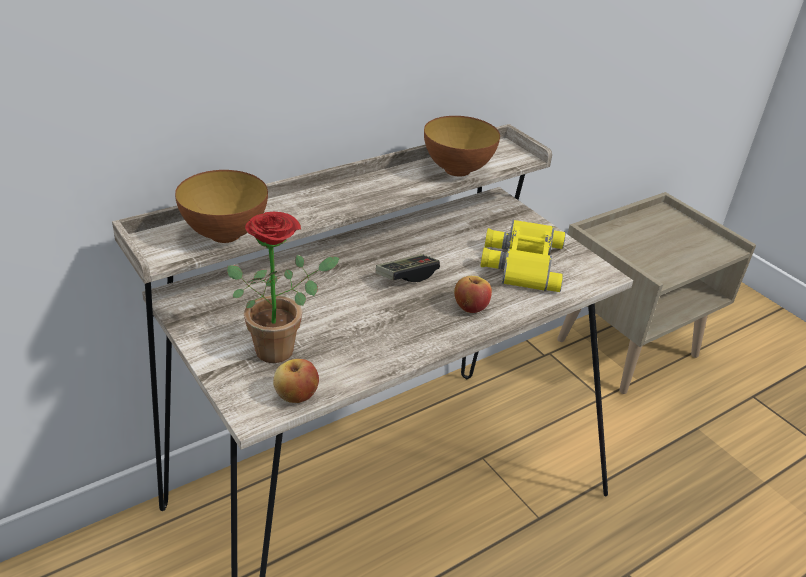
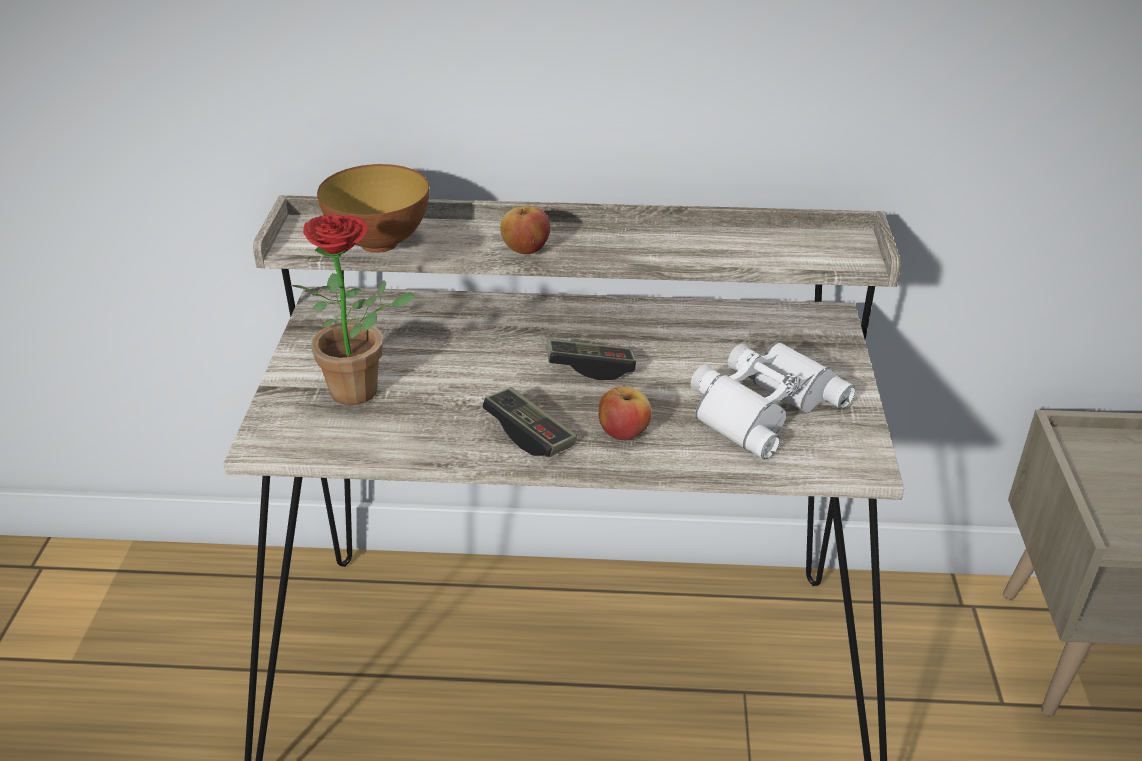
camera: 40 degrees right, 0 degrees up
(296, 395) = (321, 443): apple -> apple (525, 249)
(421, 331) = (530, 435): none -> game controller
(457, 170) = (741, 252): bowl -> none
(521, 262) = (761, 404): yellow binoculars -> white binoculars

